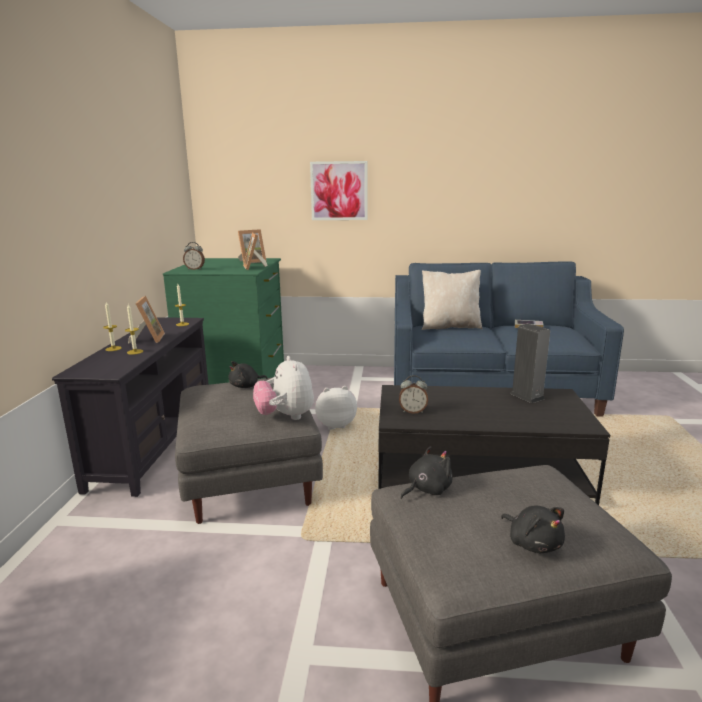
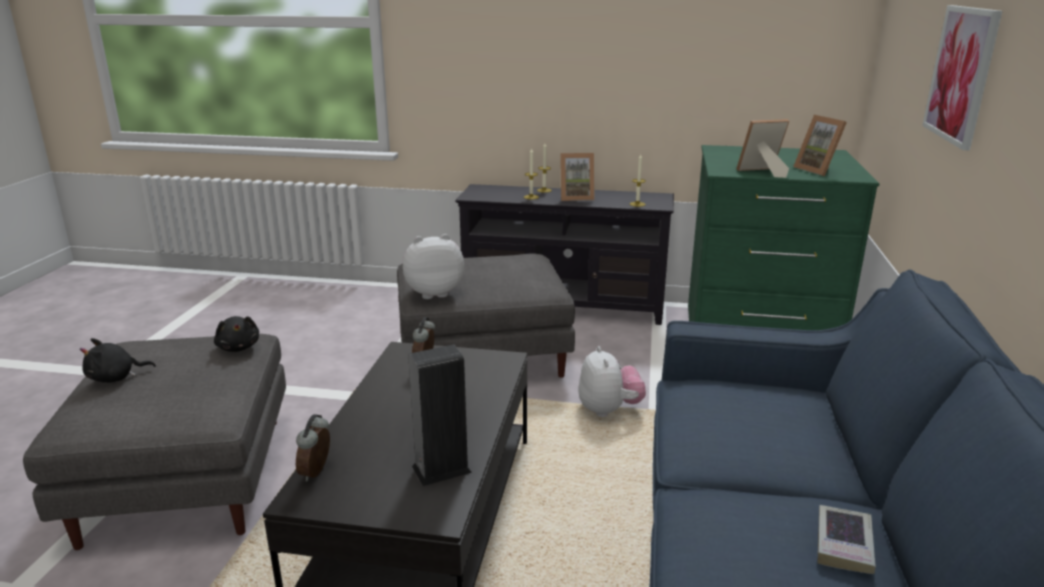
camera: 95 degrees right, 5 degrees up
(195, 269) = (733, 152): alarm clock -> alarm clock (317, 472)
(246, 386) = (522, 272): black plush toy -> none
(450, 327) = (808, 423): beige pillow -> none

